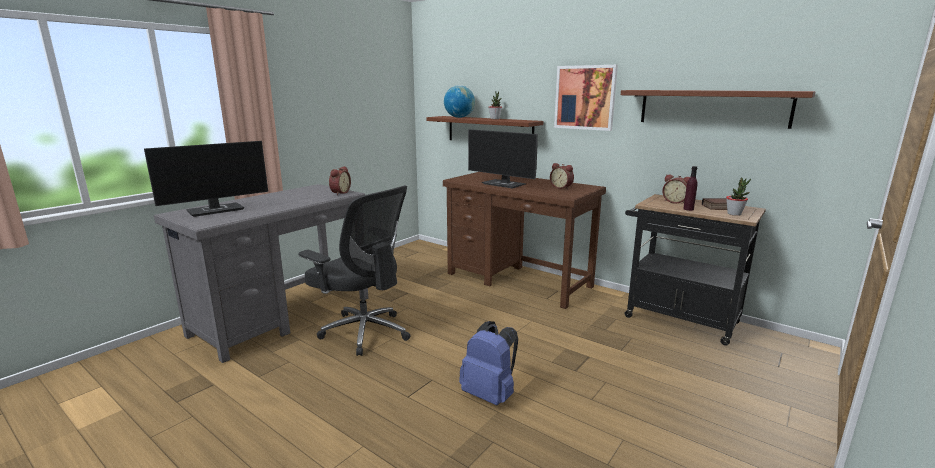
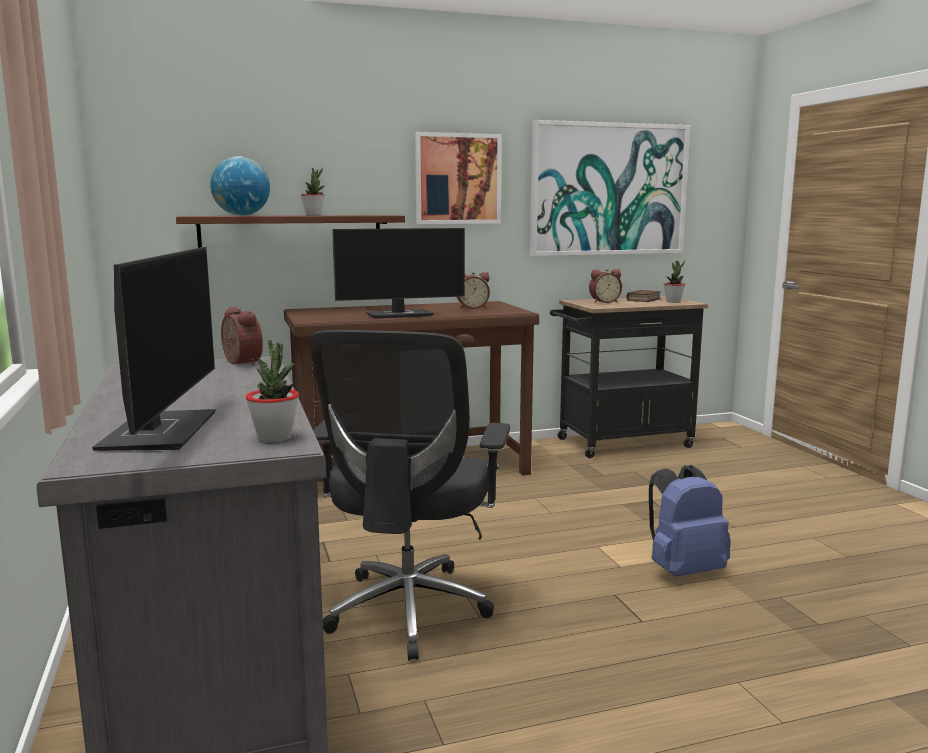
camera: 55 degrees left, 5 degrees down
(214, 221) = (275, 438): none -> potted plant
(364, 332) = (408, 607): office chair -> office chair turned 120 degrees clockwise
(688, 209) = (637, 304): purple bottle -> none
(712, 107) = (608, 189): brown shelf -> picture

